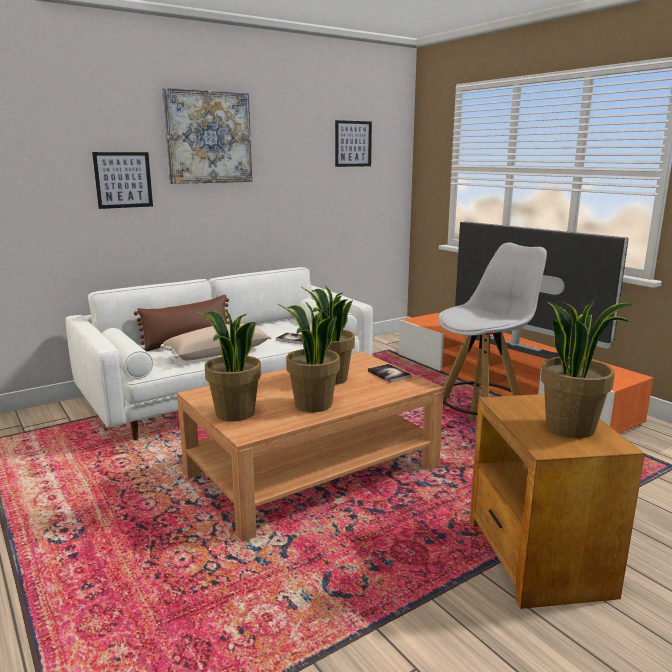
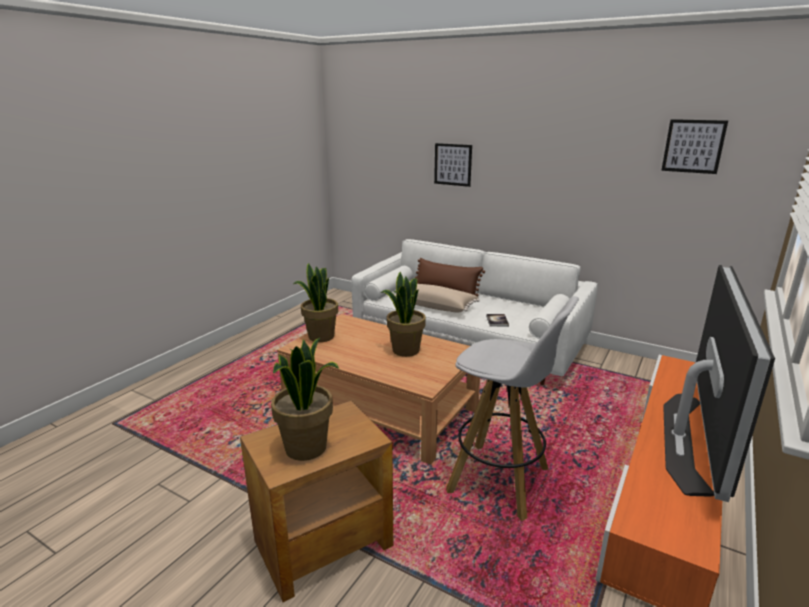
camera: 65 degrees right, 5 degrees up
(208, 137) = (522, 135): picture -> none
(312, 405) = (351, 355): potted plant -> none
(389, 374) = (438, 369): book -> none

